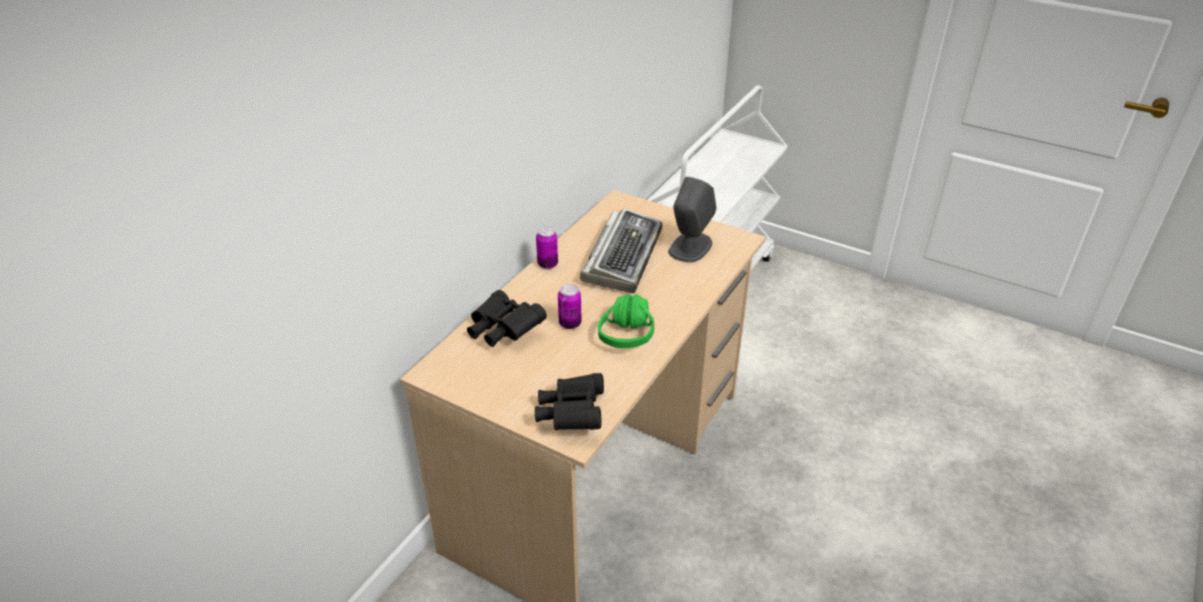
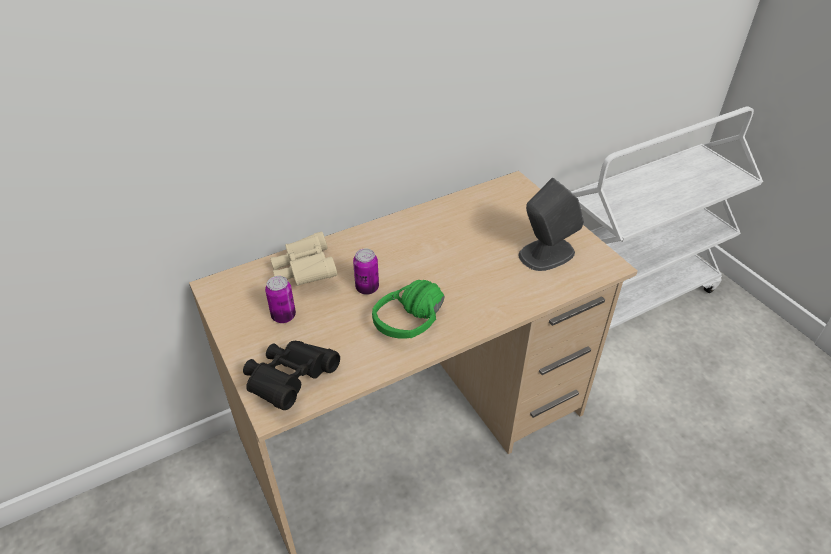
camera: 30 degrees right, 5 degrees up
(503, 331) = (305, 272): black binoculars -> beige binoculars
(547, 264) = (397, 223): can -> can (283, 316)
(623, 256) = (471, 240): keyboard -> none

